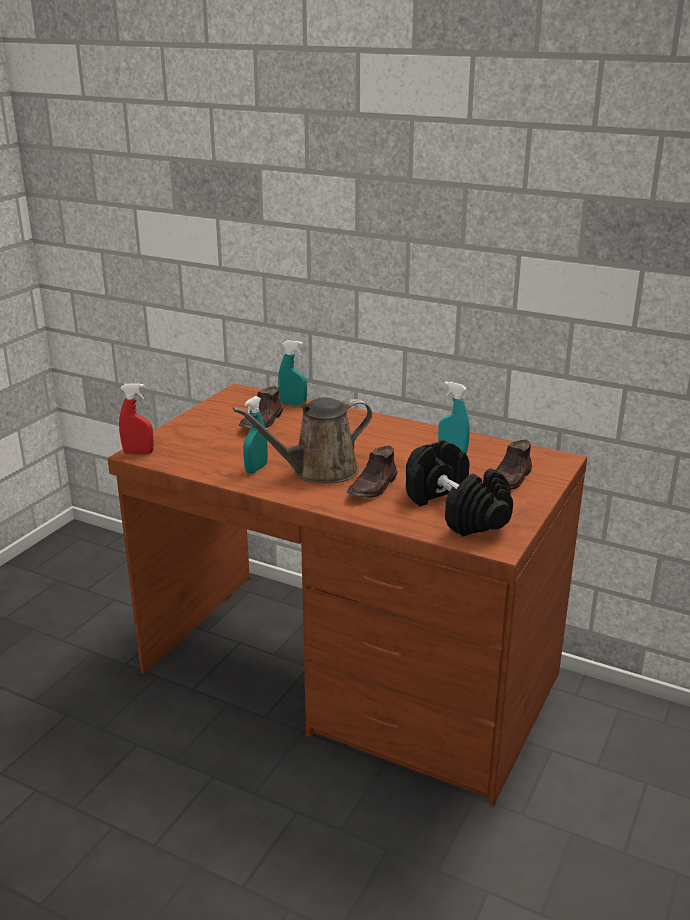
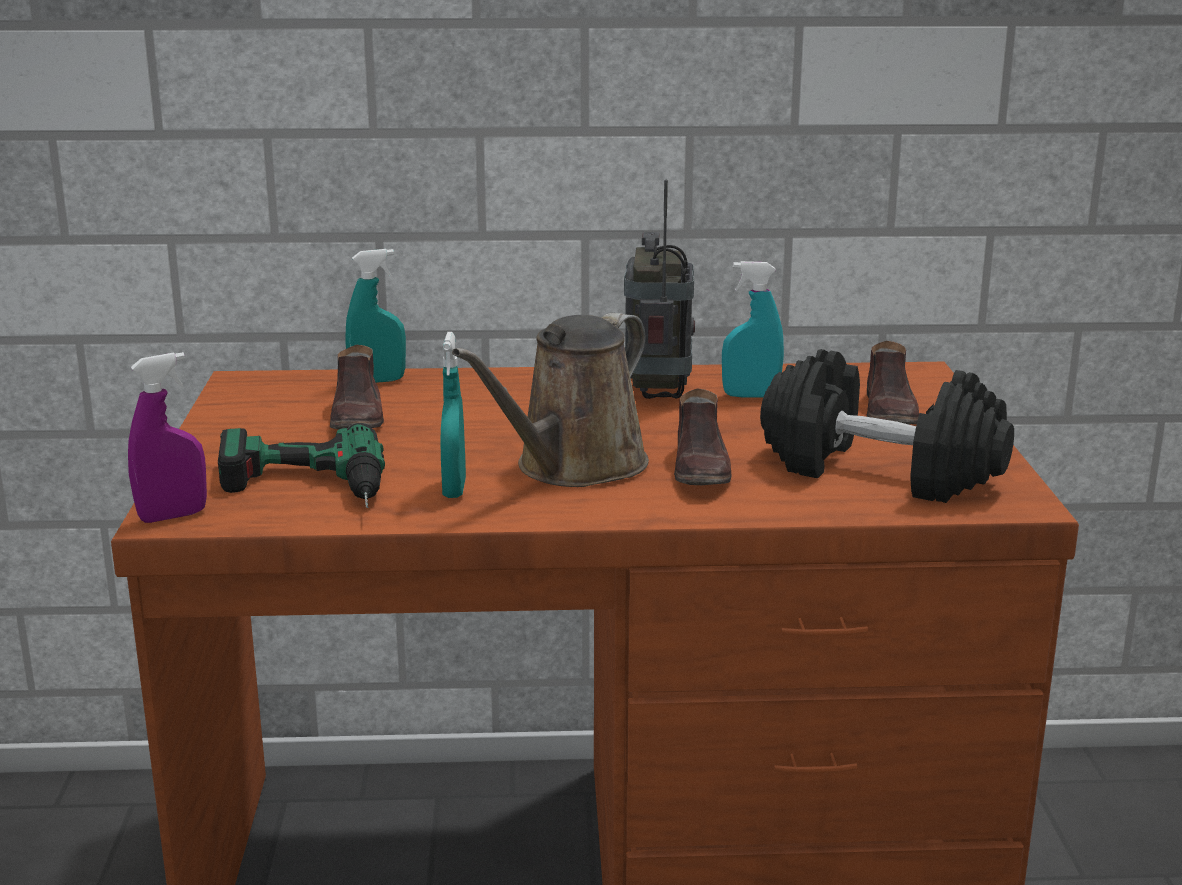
camera: 30 degrees left, 5 degrees down
(138, 453) = (173, 516): red spray bottle -> purple spray bottle
(198, 454) = (304, 491): none -> power drill
(410, 439) = (658, 392): none -> radio

